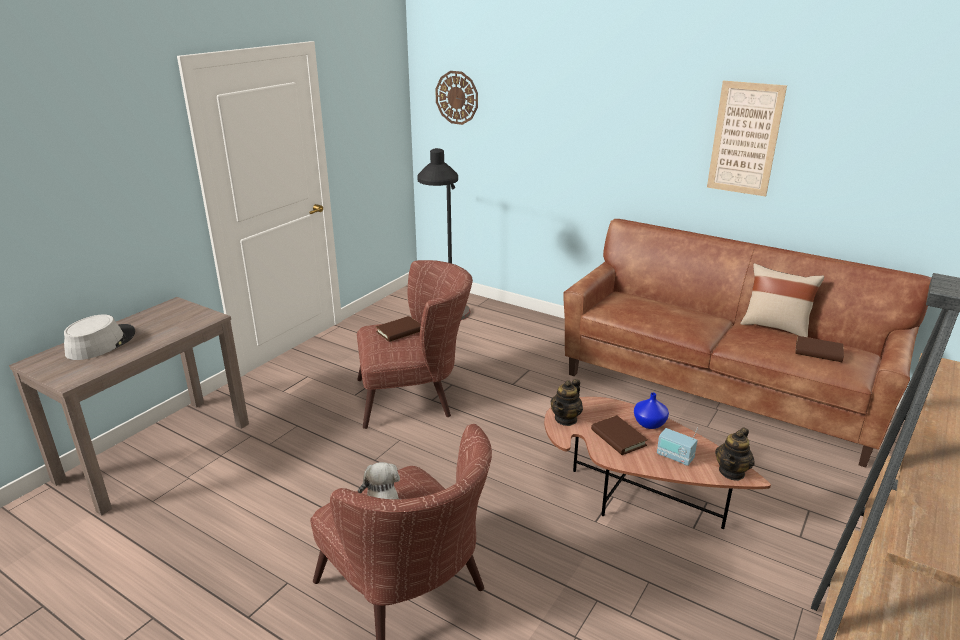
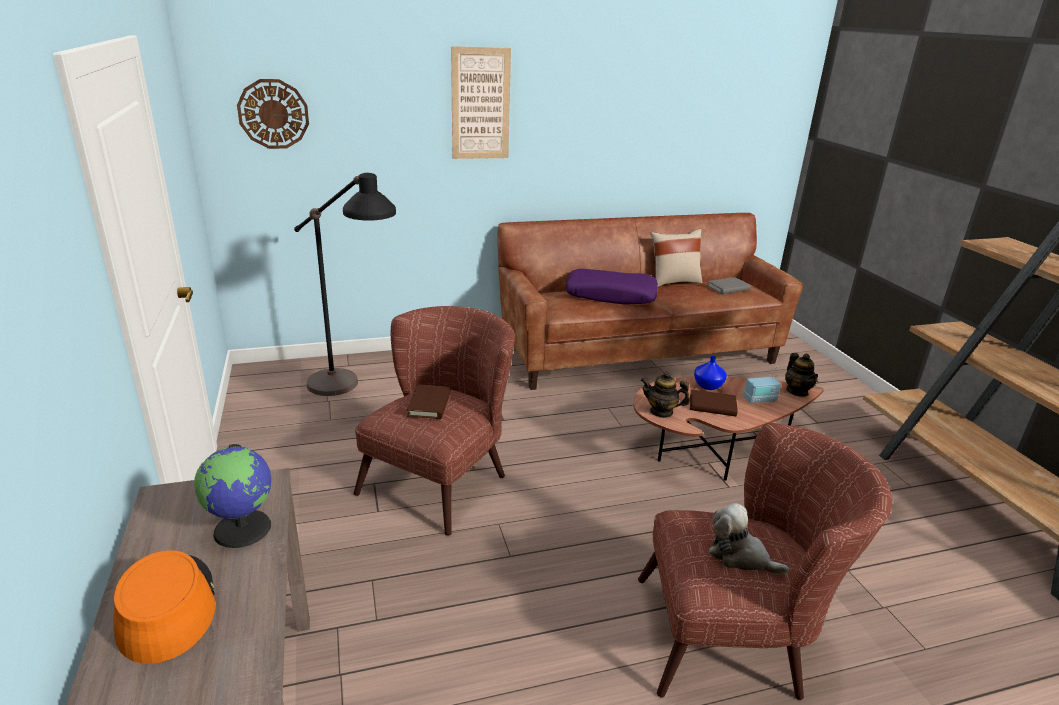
camera: 50 degrees left, 0 degrees up
(101, 343) = (166, 608): grey hat -> orange hat
(169, 330) = (244, 528): none -> globe
(566, 419) = (661, 412): teapot -> teapot turned 120 degrees clockwise
(674, 314) = (611, 295): none -> purple pillow
(745, 139) = (613, 123): picture -> picture (480, 104)
(818, 352) = (728, 288): brown book -> grey book

